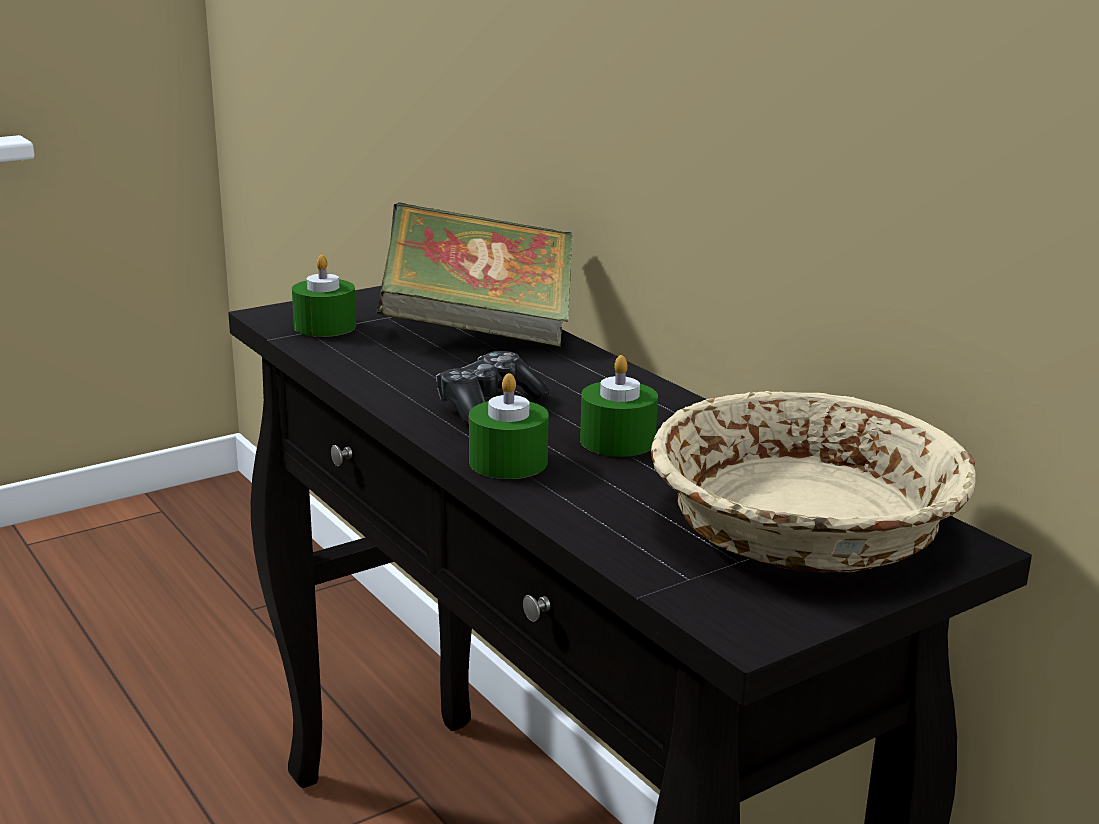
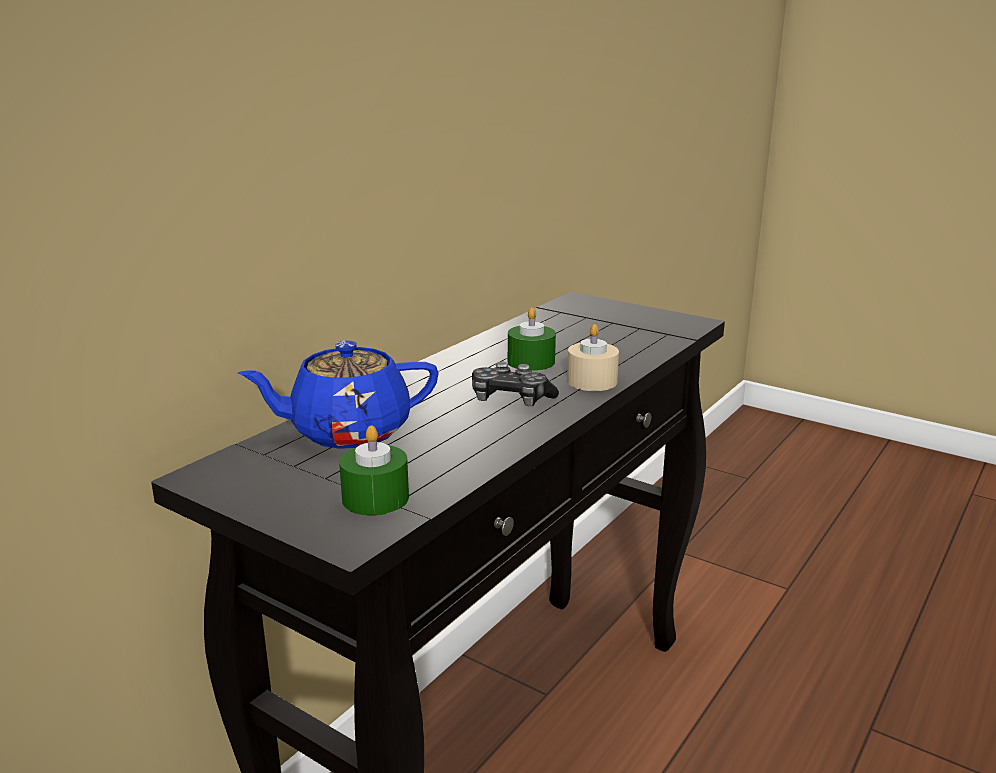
camera: 110 degrees left, 0 degrees up
(478, 332) = (348, 431): book -> blue teapot
(508, 462) = (592, 381): green candle -> beige candle
(803, 529) = (595, 320): beige bowl -> none

